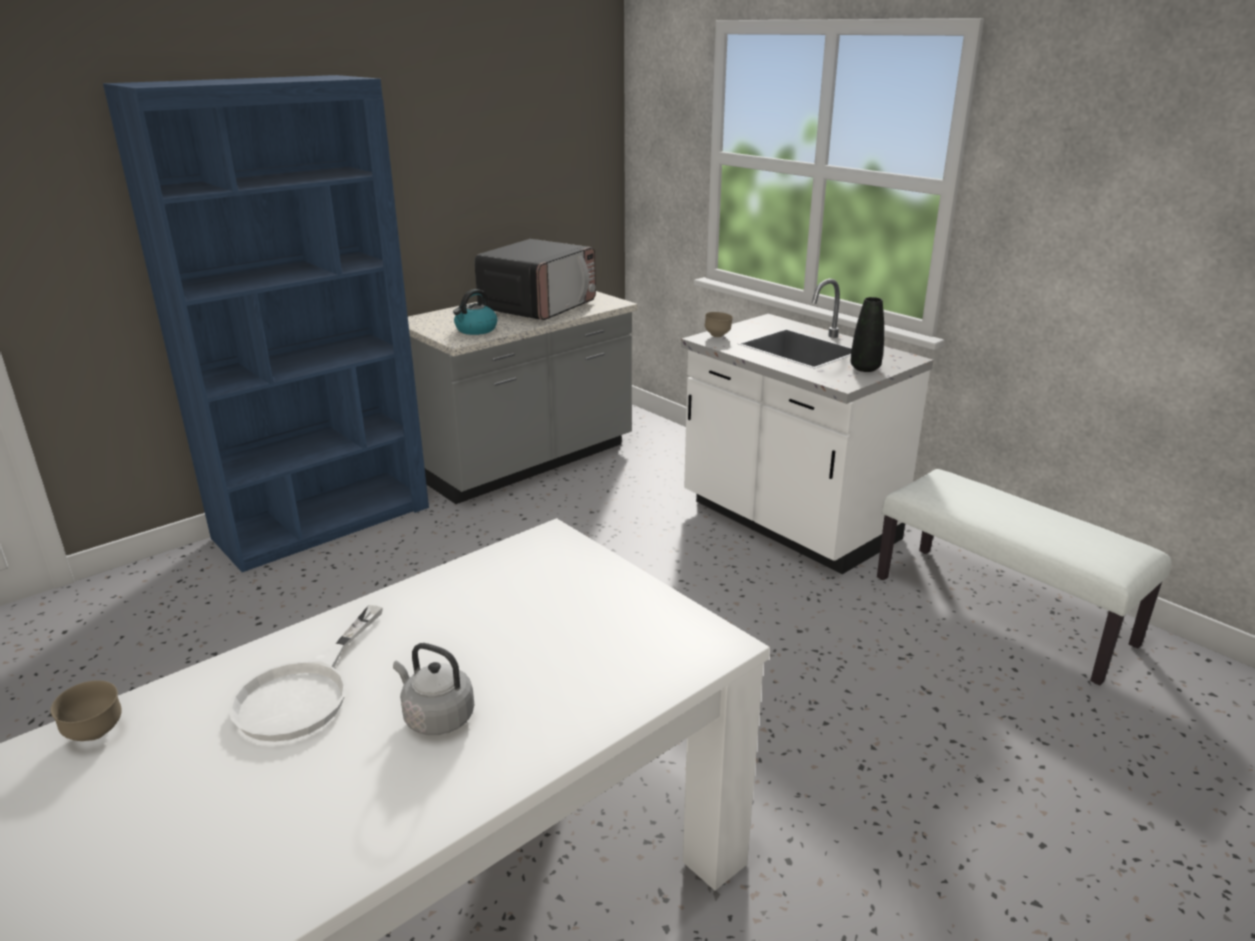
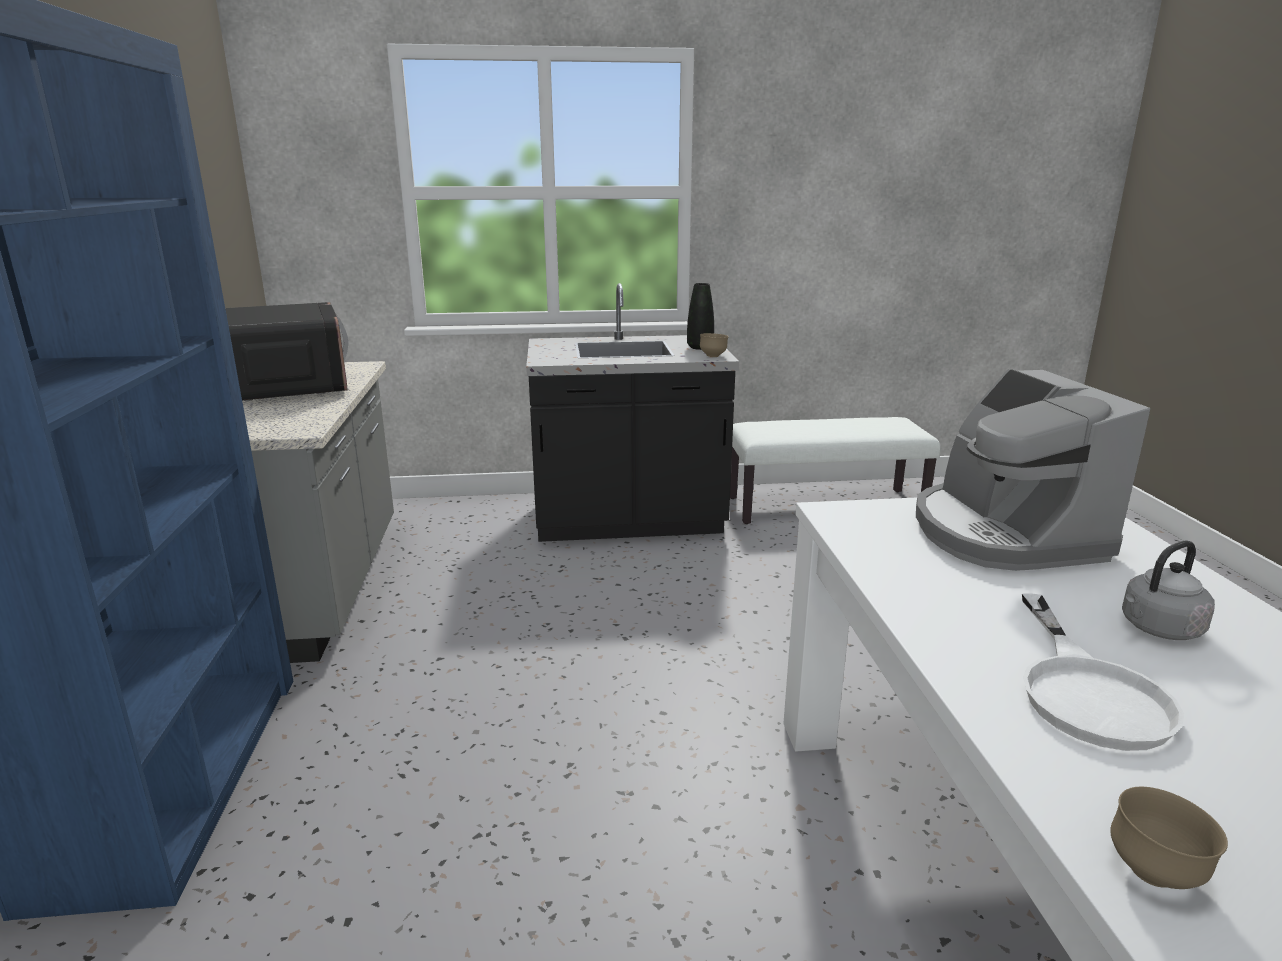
camera: 55 degrees left, 5 degrees down
(304, 691) = (1086, 690): white frying pan -> white frying pan turned 45 degrees clockwise
(476, 330) = (289, 418): kettle -> none
(583, 618) = (1003, 534): none -> coffee machine
(718, 336) = (547, 357): brown bowl -> brown bowl (713, 356)
(787, 523) = (628, 522): white counter -> black counter

